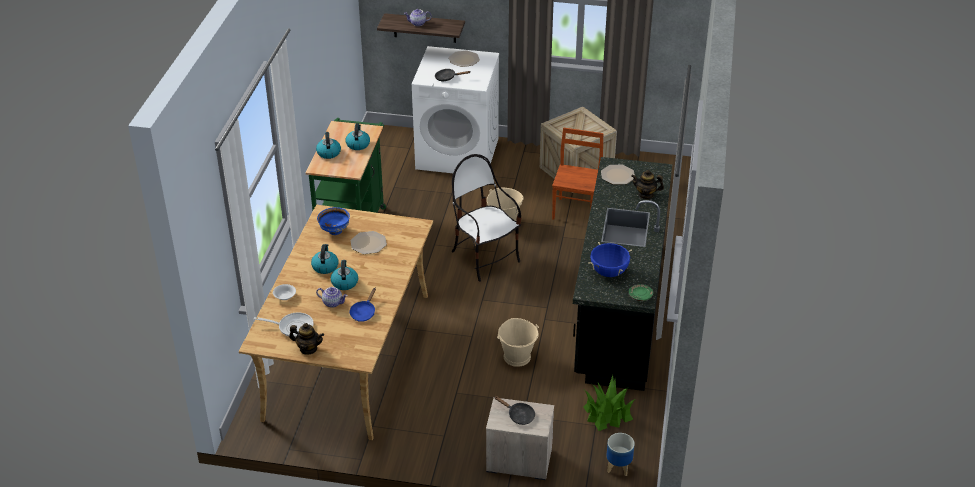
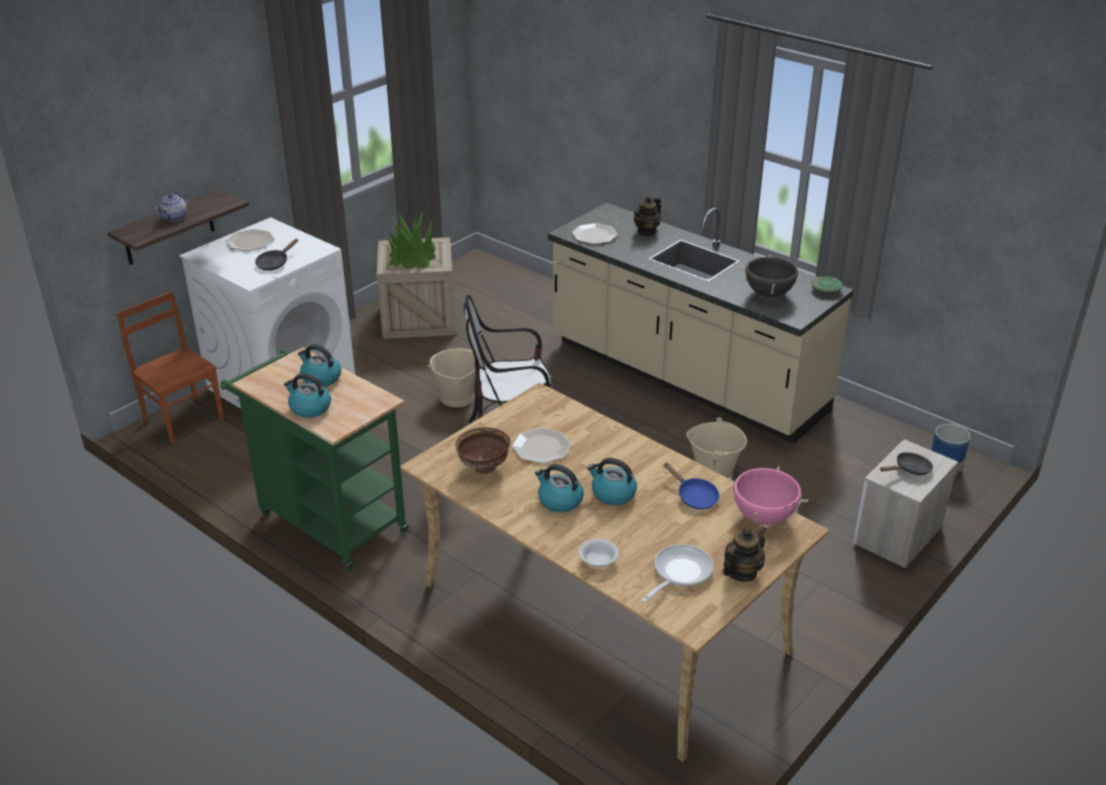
camera: 60 degrees left, 5 degrees down
(333, 303) = (651, 518): teapot -> none
(334, 231) = (484, 468): blue bowl -> brown bowl
(364, 343) = (764, 517): none -> pink cooking pot
(576, 211) = (491, 344): brown chair -> brown chair (184, 419)
(607, 413) = (853, 446): potted plant -> potted plant (412, 257)
(609, 272) = (769, 294): blue cooking pot -> black cooking pot
(618, 308) = (685, 377): black counter -> beige counter

